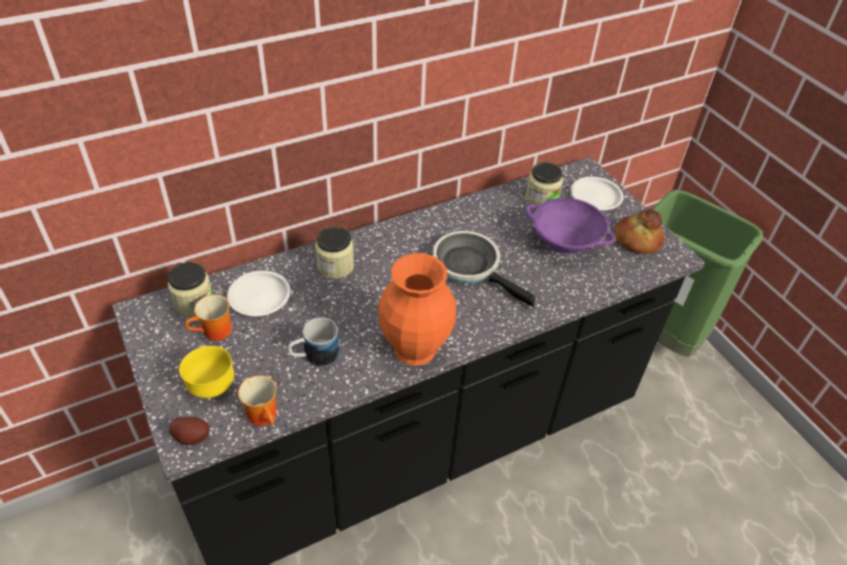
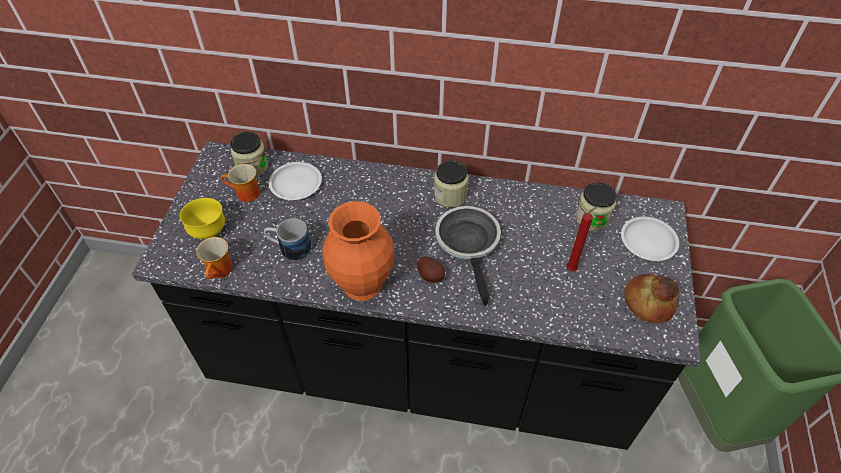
camera: 40 degrees right, 5 degrees up
(192, 437) = (168, 258): potato -> potato (431, 276)
(335, 266) = (367, 188): jar -> jar (450, 195)
(565, 244) = (572, 269): purple bowl -> red candle

